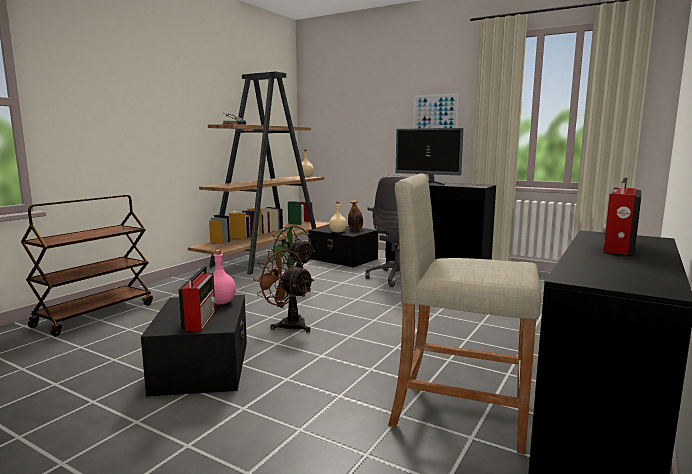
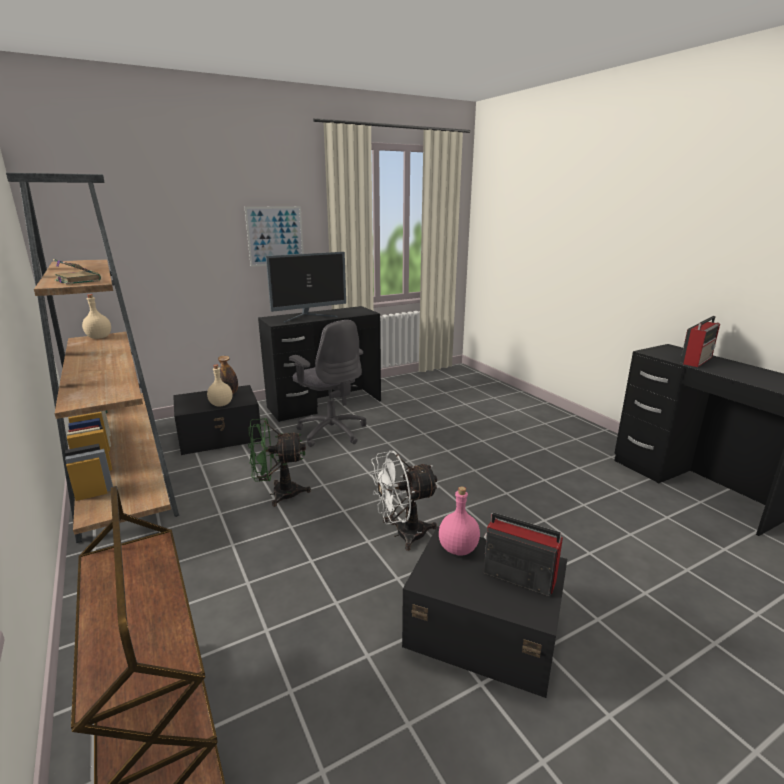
camera: 60 degrees left, 10 degrees up
(288, 324) = (403, 535): brown fan -> white fan
(459, 412) = (632, 508): beige stool -> none
(618, 246) = (697, 360): radio -> radio turned 105 degrees counterclockwise

